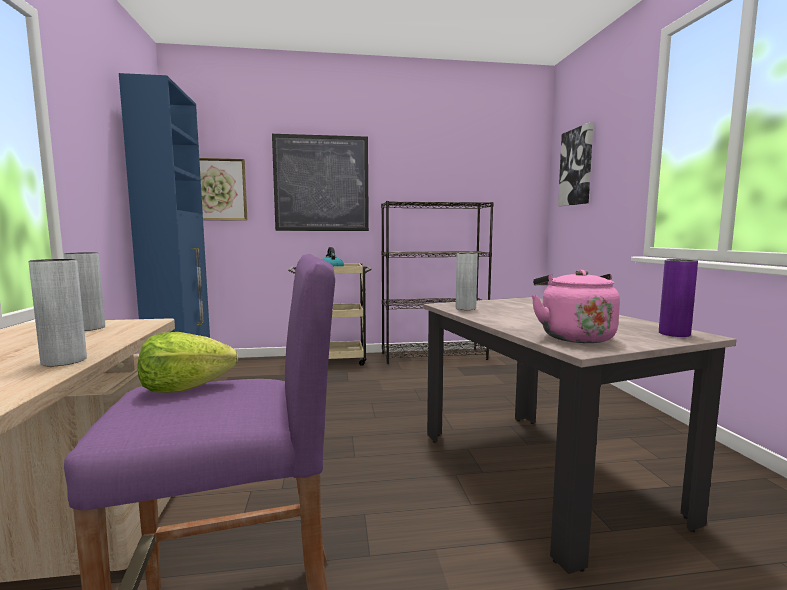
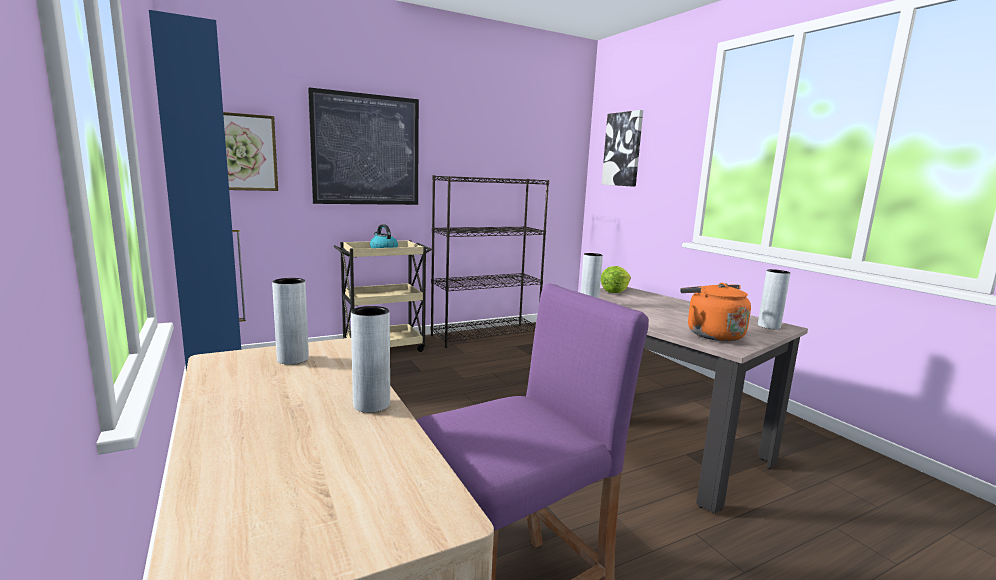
camera: 20 degrees left, 5 degrees up
(185, 387) = (477, 415): lettuce -> lettuce (615, 291)
(573, 337) = (711, 334): pink kettle -> orange kettle
(674, 334) = (769, 326): purple vase -> grey vase

